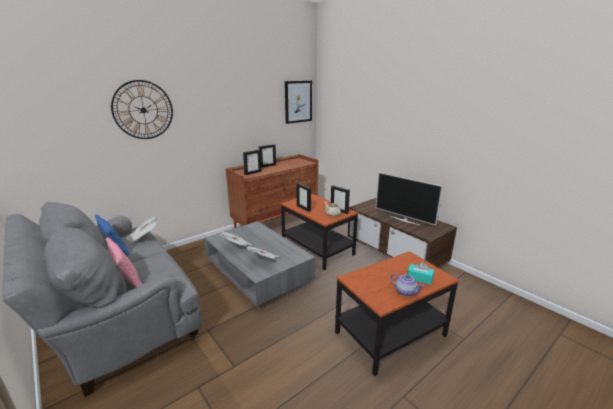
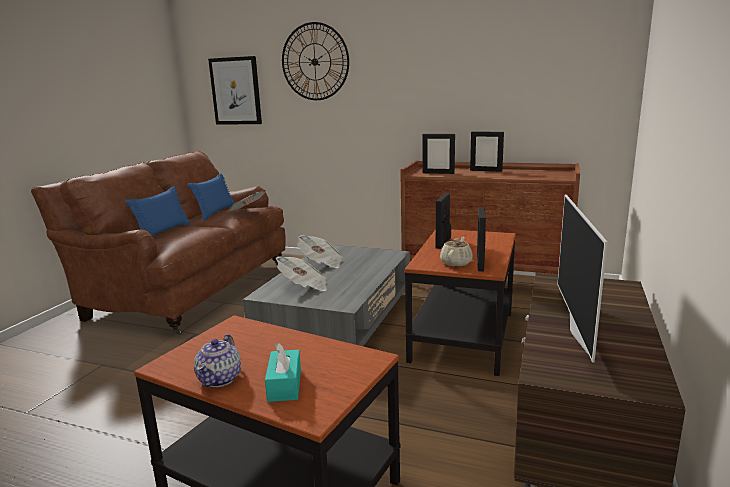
camera: 60 degrees right, 5 degrees down
(117, 319) = (186, 288): grey sofa -> brown sofa
(126, 277) = (163, 232): pink pillow -> blue pillow
(298, 101) = (590, 53): picture -> picture (236, 91)

